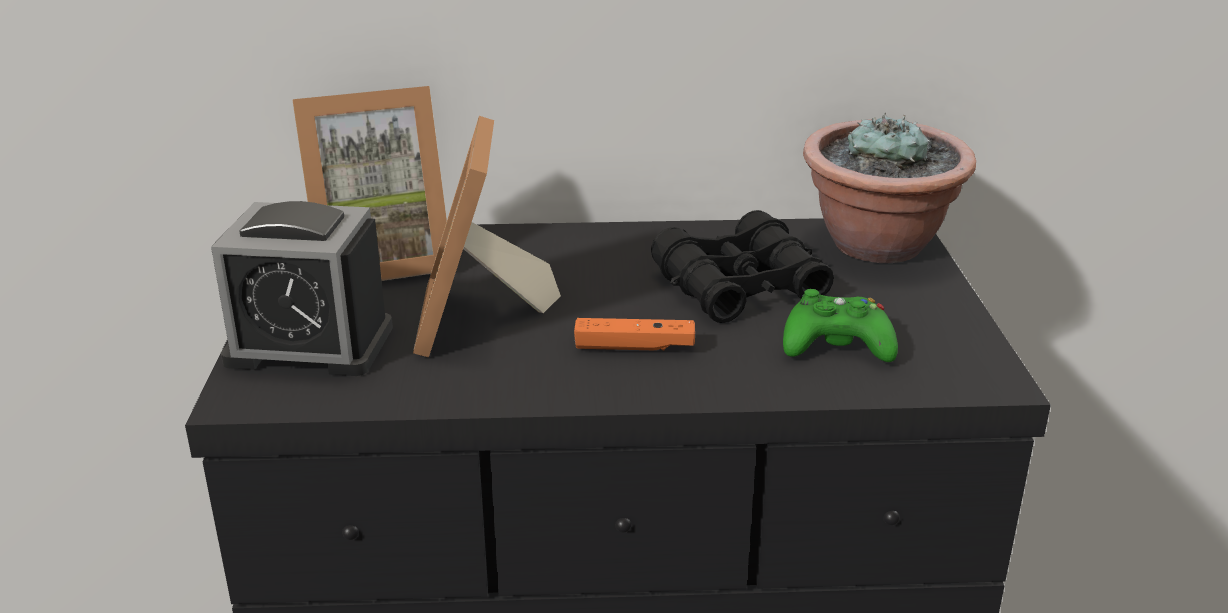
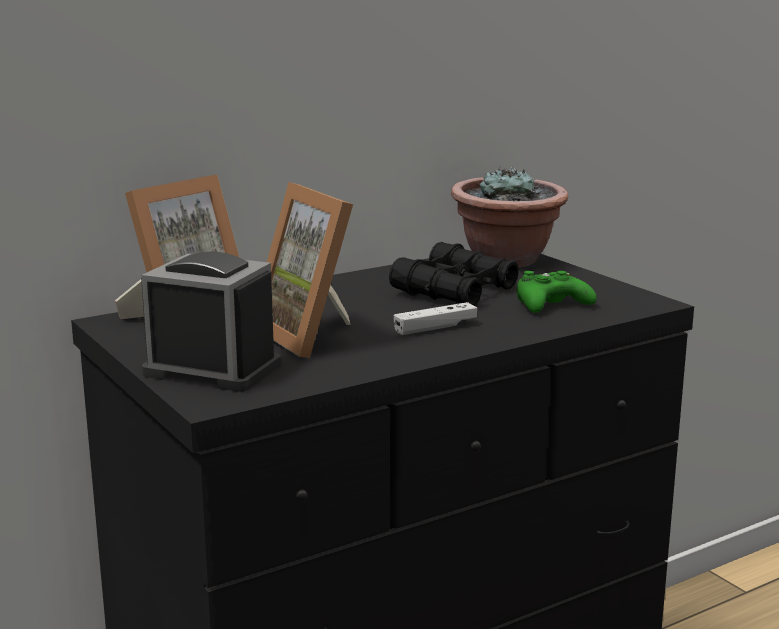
camera: 30 degrees left, 10 degrees down
(310, 345) = (212, 369): alarm clock -> alarm clock turned 135 degrees counterclockwise
(634, 347) = (435, 328): orange game controller -> white game controller

